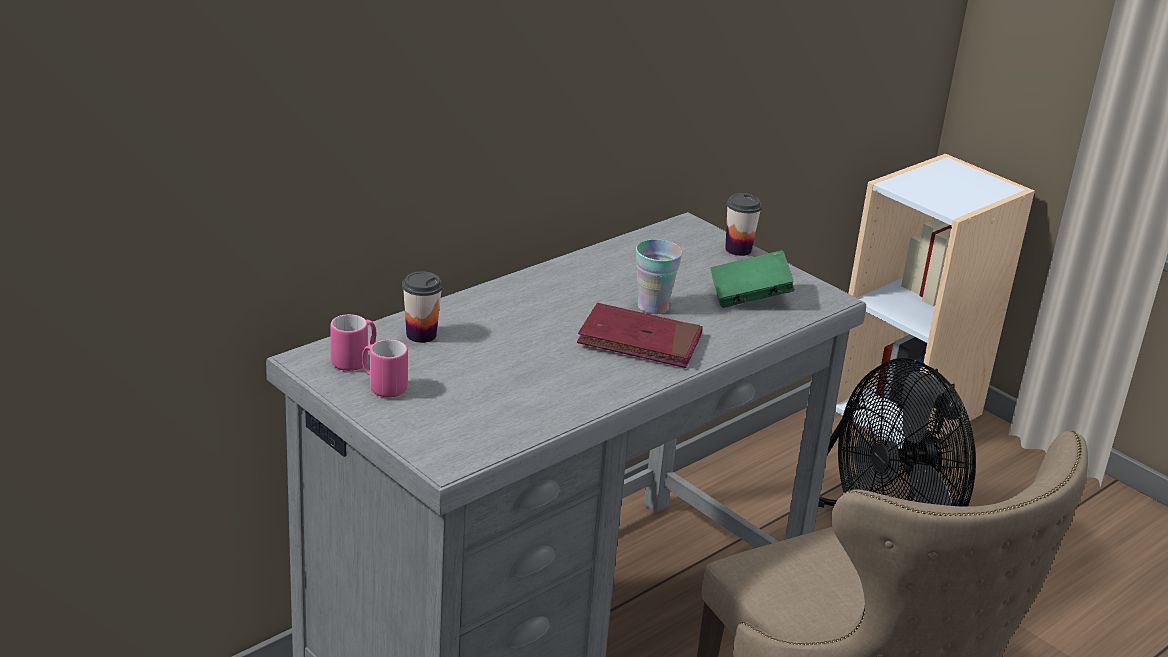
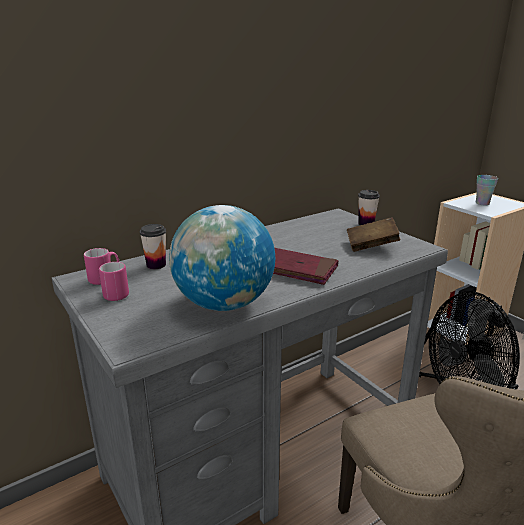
camera: 10 degrees right, 5 degrees down
(550, 400) = (224, 304): none -> globe
(653, 307) = (309, 251): cup -> cup (482, 203)
(749, 297) = (371, 246): green book -> brown book

